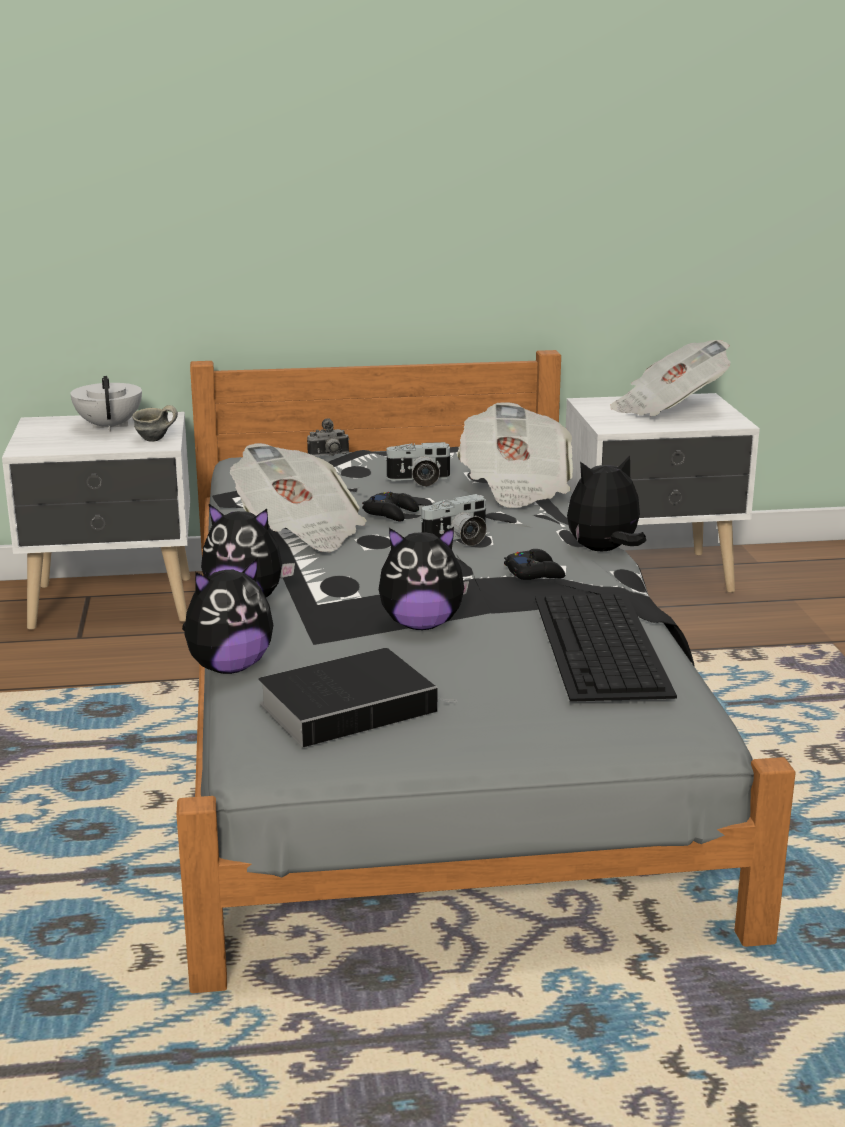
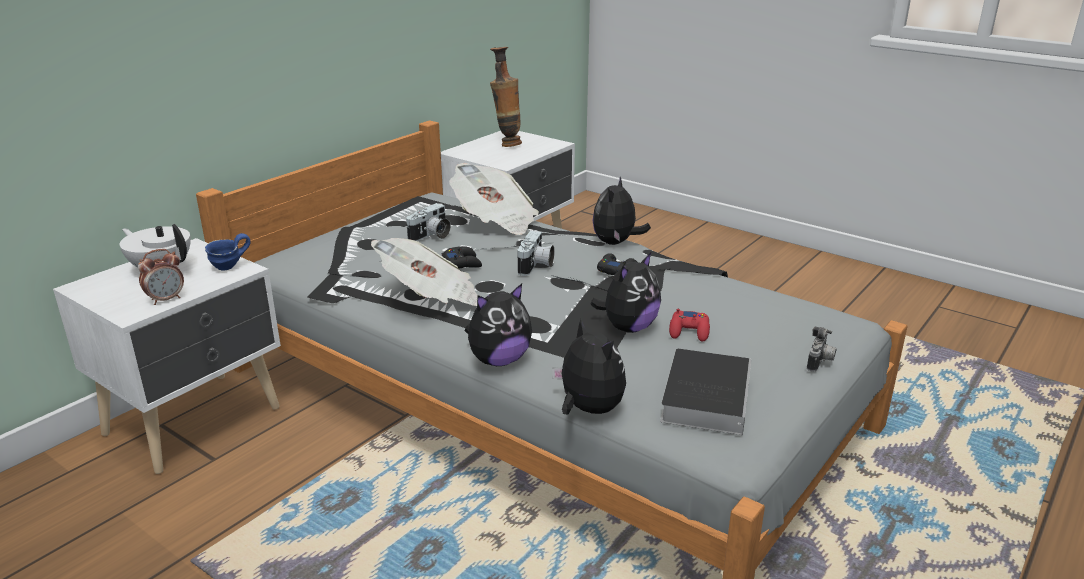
camera: 45 degrees left, 5 degrees up
(66, 448) = (166, 299): none -> alarm clock
(154, 440) = (229, 268): grey mug -> blue mug
(229, 667) = (588, 409): plush toy -> plush toy turned 45 degrees counterclockwise
(329, 455) = (331, 238): camera -> camera (820, 363)
(475, 653) = (689, 331): none -> red game controller
(602, 645) = (736, 297): keyboard -> none
(668, 409) = (507, 144): newspaper -> vase

